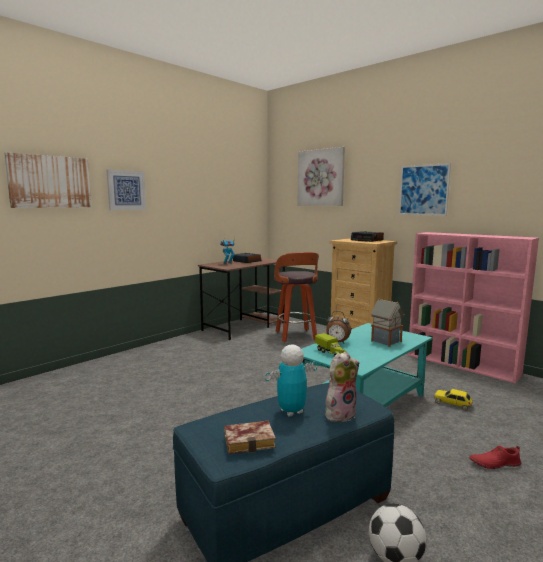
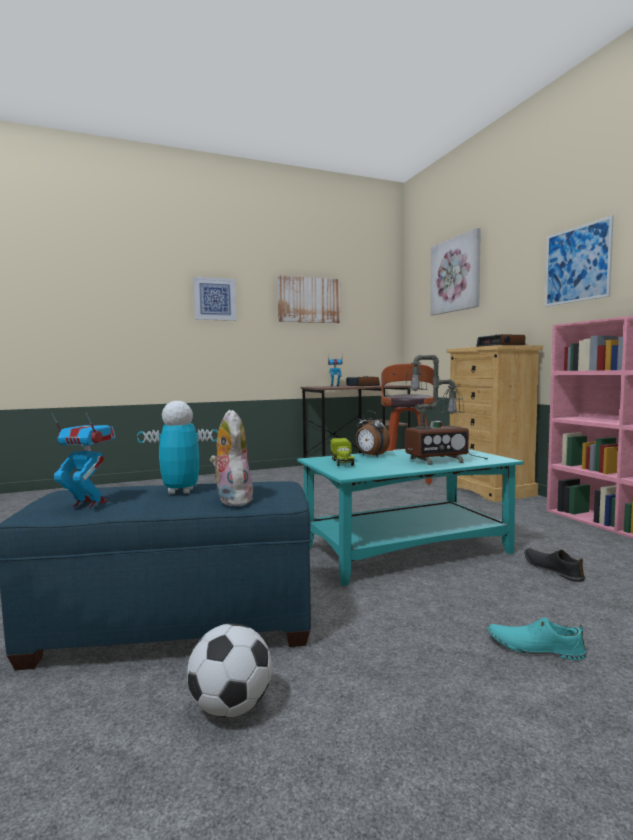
camera: 25 degrees right, 5 degrees down
(50, 182) = (133, 289): picture -> picture (309, 300)
(251, 440) = (89, 503): book -> toy robot
(340, 414) = (231, 500): plush toy -> plush toy turned 105 degrees counterclockwise
(385, 341) = (441, 459): toy house -> table lamp
(452, 404) = (552, 569): toy car -> black shoe
(494, 463) = (534, 647): red shoe -> turquoise shoe

